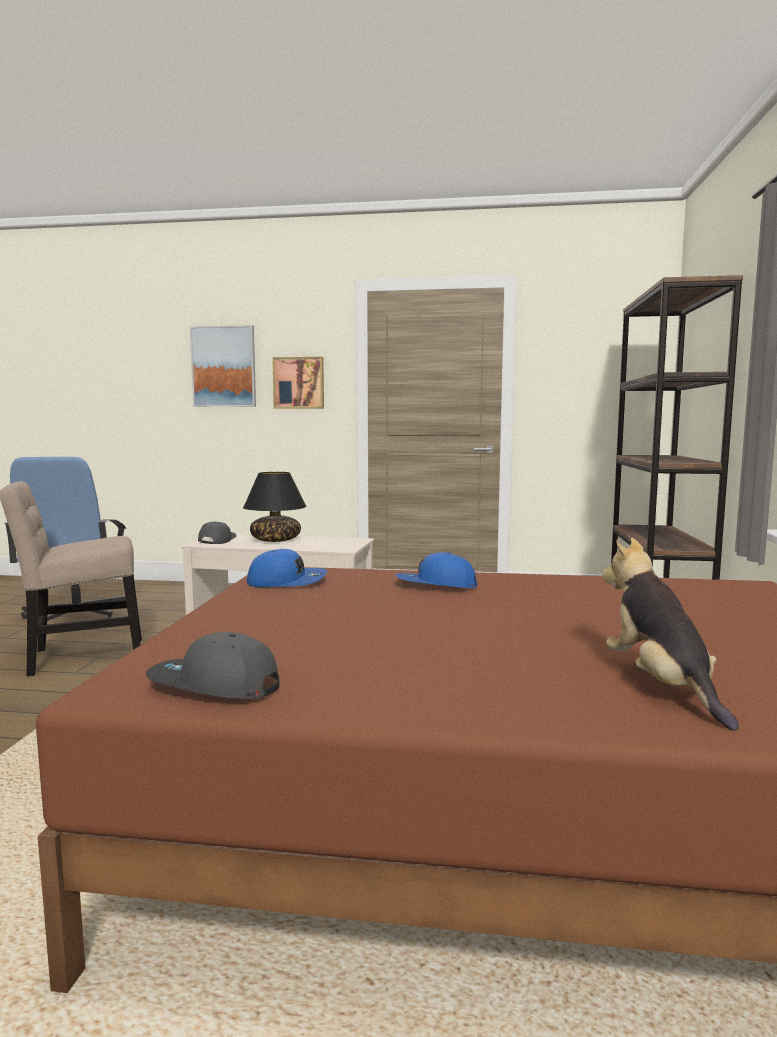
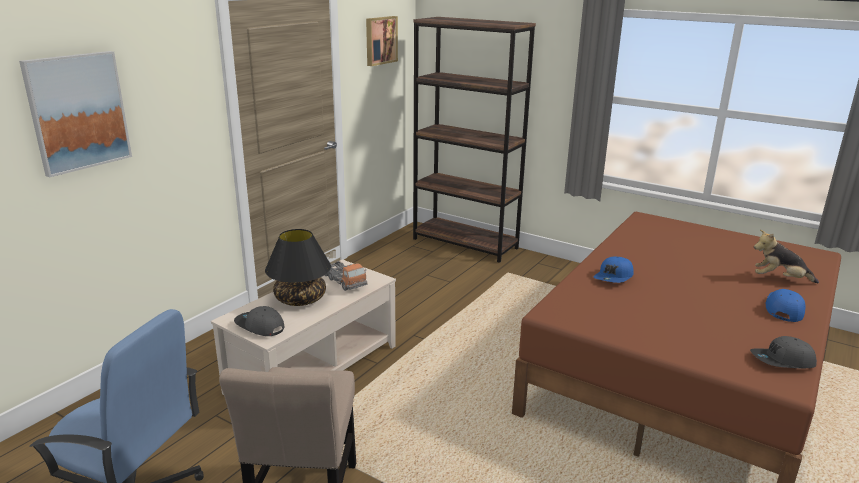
camera: 65 degrees left, 15 degrees up
(214, 686) = (782, 361): grey cap -> grey cap turned 45 degrees clockwise
(287, 581) = (584, 315): blue cap -> blue cap (783, 309)
(299, 383) = (172, 116): picture -> picture (380, 40)
(326, 543) = (344, 281): none -> toy truck

